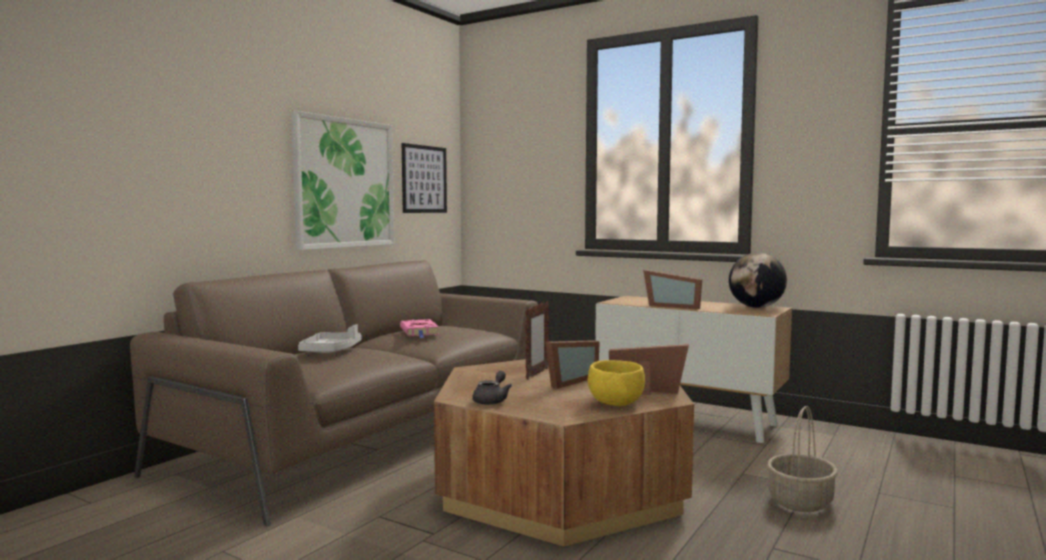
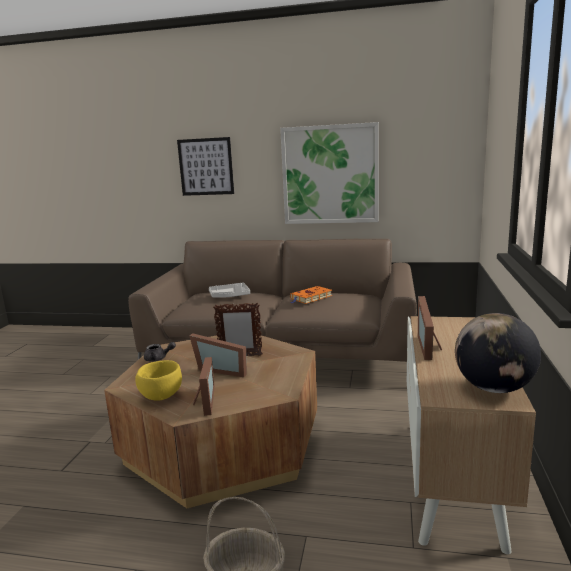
camera: 70 degrees right, 10 degrees up
(419, 332) = (310, 298): pink book -> orange book
(424, 179) = (425, 164): picture -> picture (206, 167)

